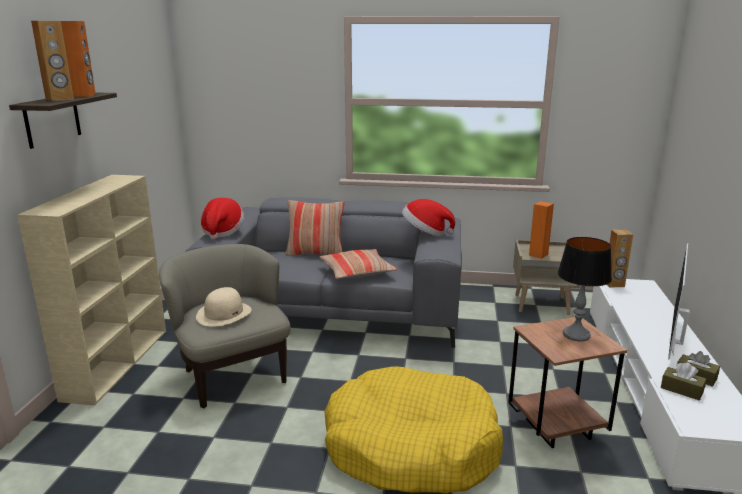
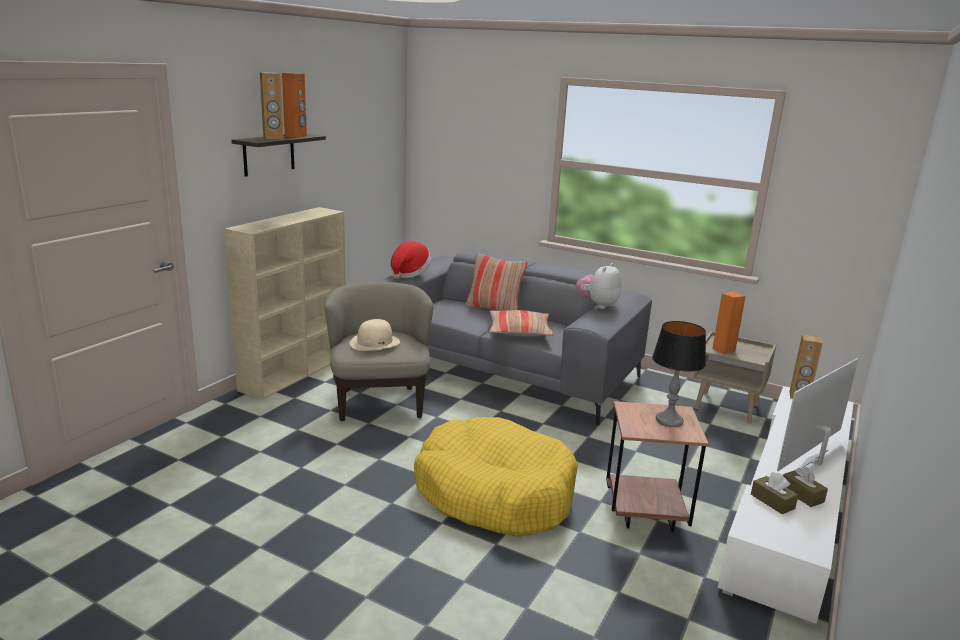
camera: 20 degrees right, 0 degrees up
(425, 233) = (598, 305): hat -> plush toy

